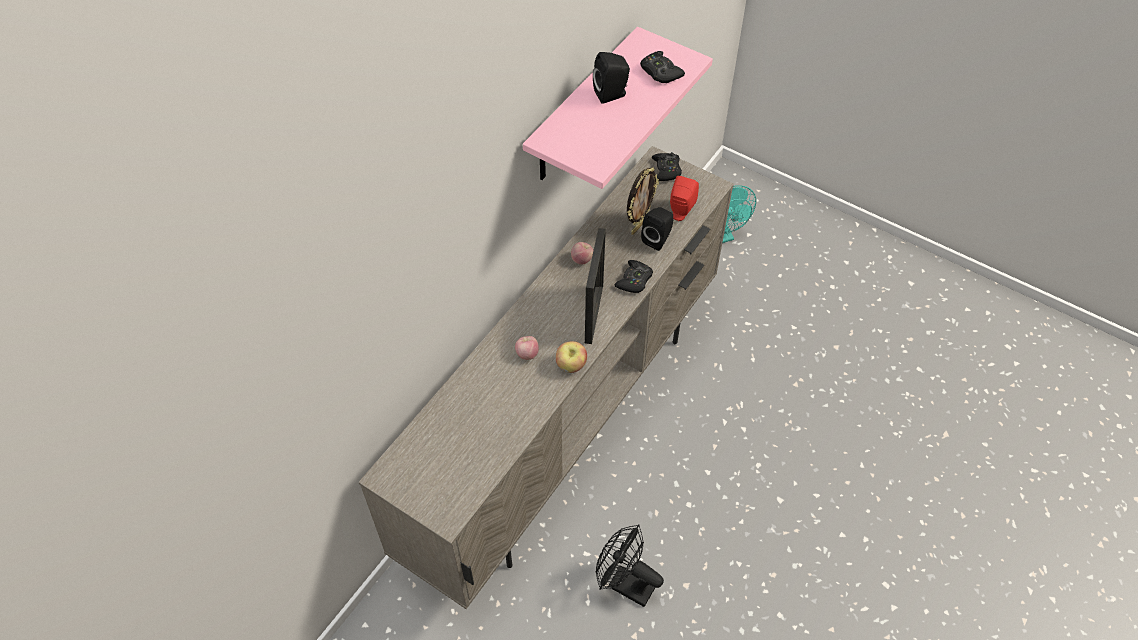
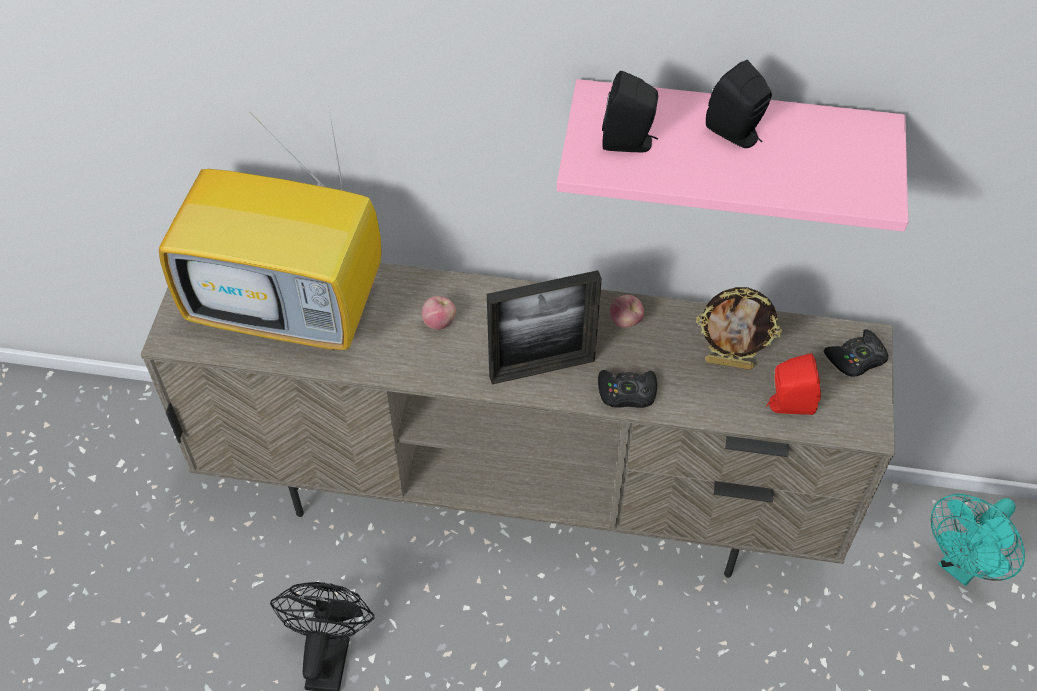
camera: 65 degrees right, 0 degrees up
(466, 433) = (293, 309): none -> television
(571, 365) = (445, 375): apple -> none
(658, 239) = (718, 394): black speaker -> black speaker (629, 142)
(660, 72) = (824, 171): black game controller -> none

